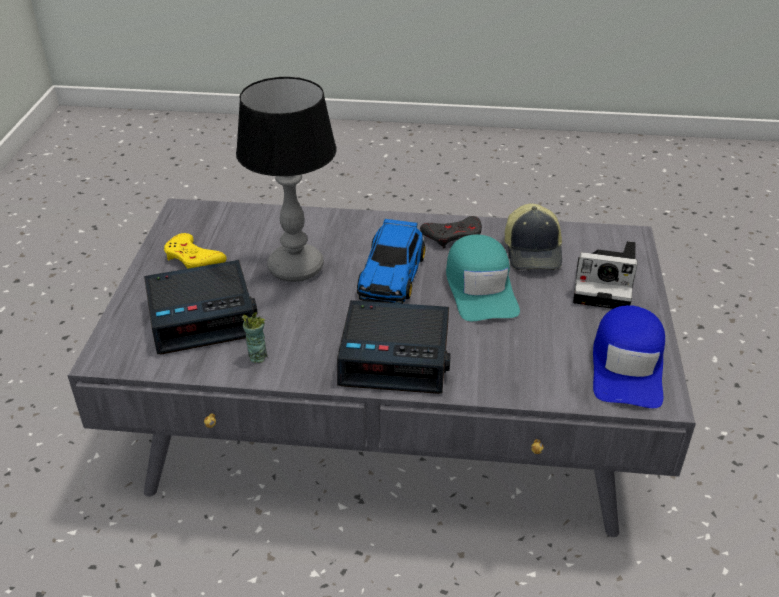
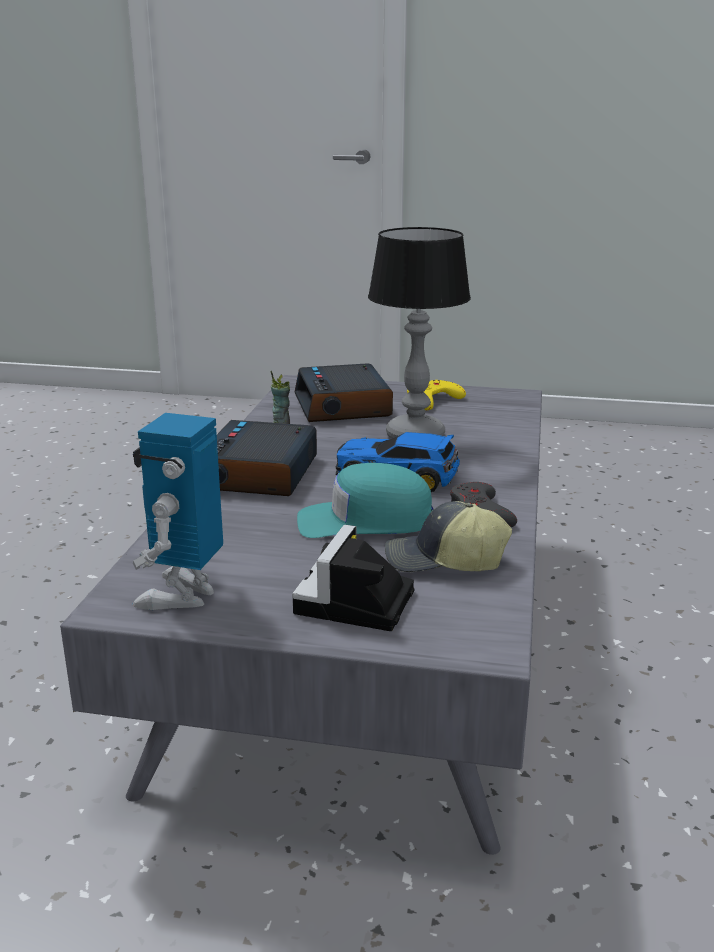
camera: 95 degrees right, 15 degrees down
(627, 366) = (182, 595): blue cap -> toy robot

